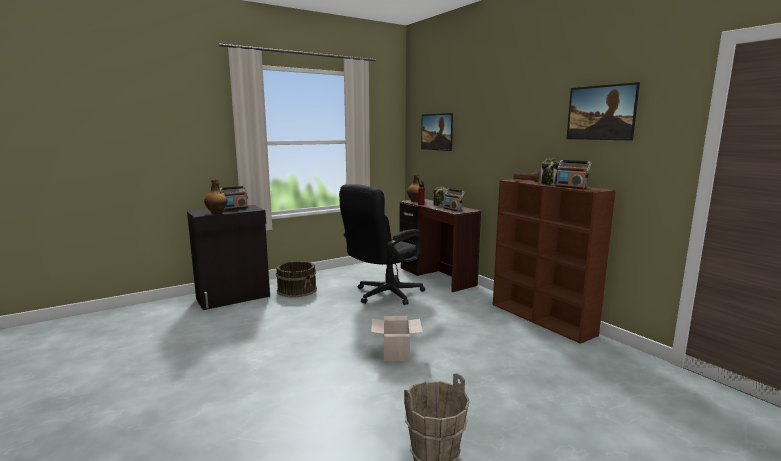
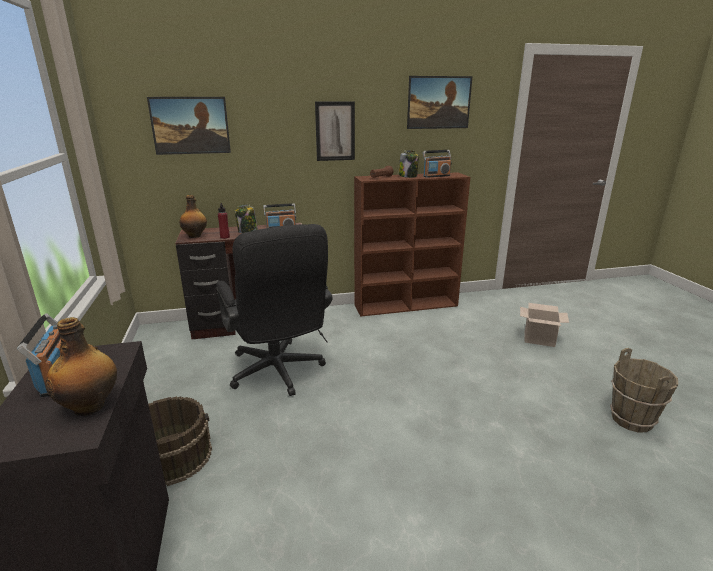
camera: 70 degrees left, 10 degrees up
(396, 354) = (450, 400): cardboard box -> cardboard box (540, 339)
(510, 139) = (335, 131): none -> picture

